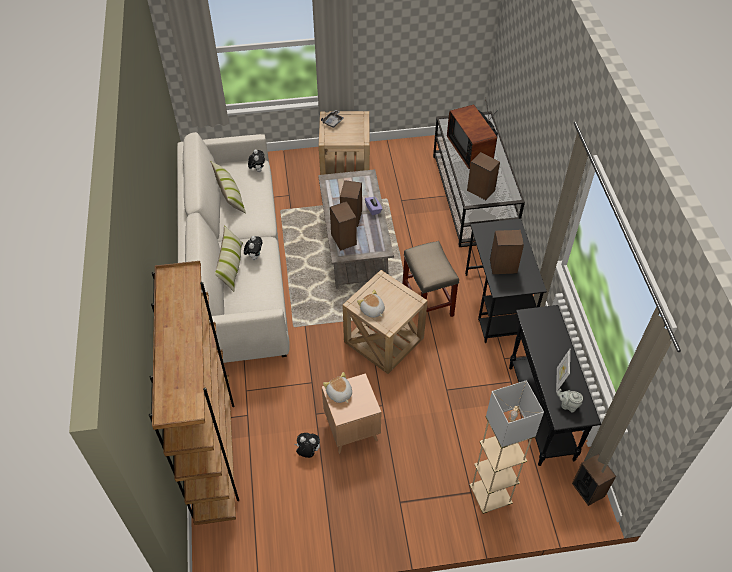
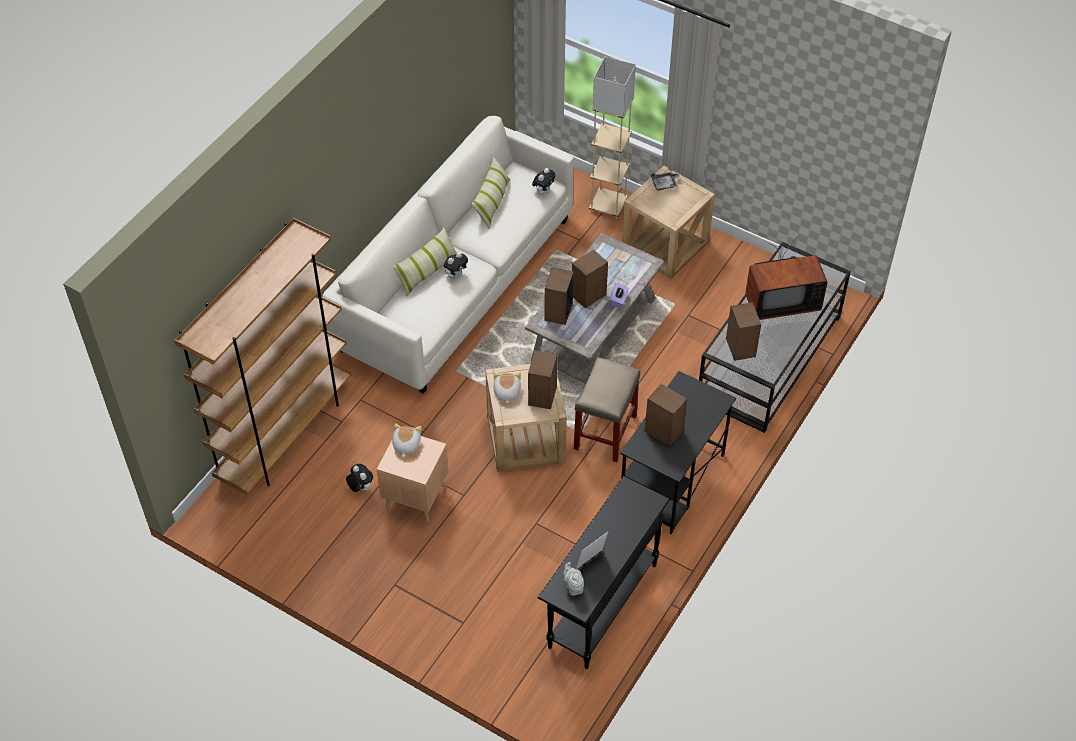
camera: 40 degrees right, 0 degrees up
(472, 150) = (780, 301): television -> television turned 120 degrees counterclockwise
(490, 496) = (476, 638): beige floor lamp -> beige floor lamp (608, 205)
(588, 489) = (570, 700): speaker -> speaker (542, 395)

